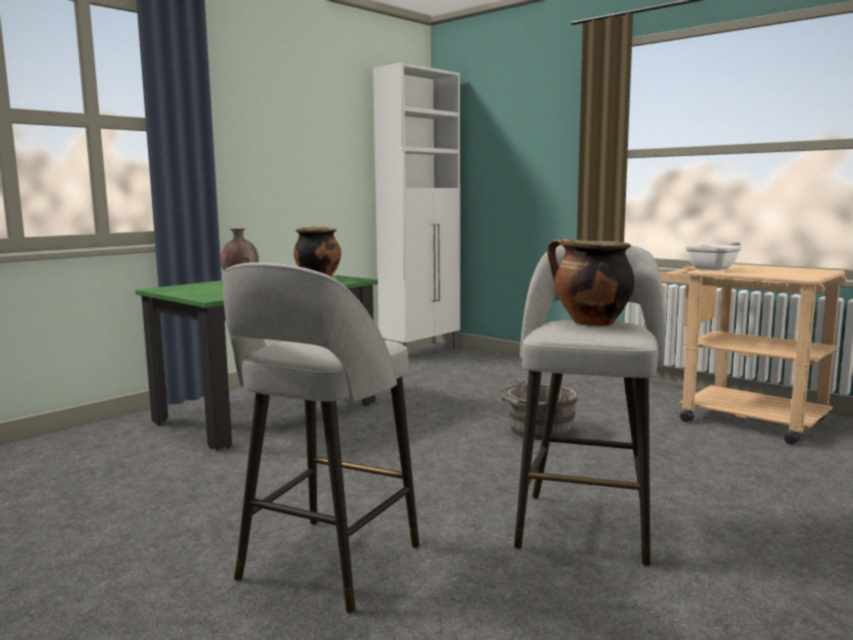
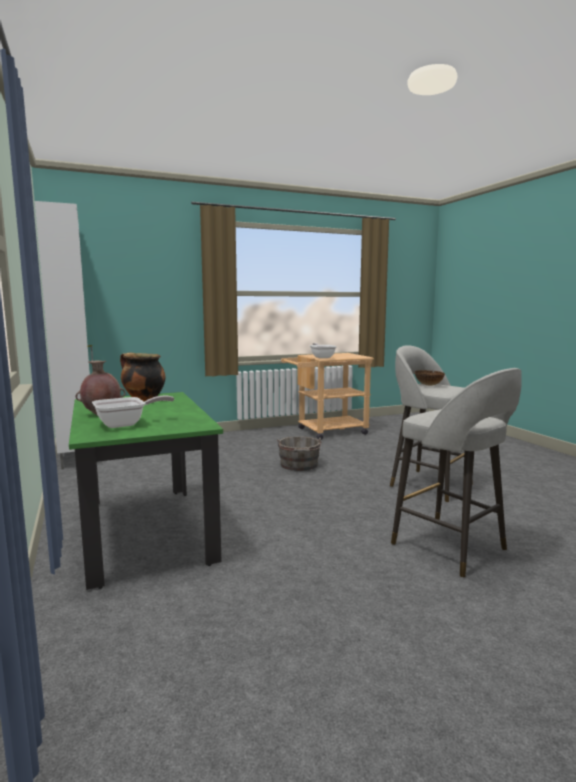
camera: 65 degrees left, 0 degrees up
(206, 288) = (126, 424): none -> frying pan
(590, 323) = (429, 385): cooking pot -> bowl

